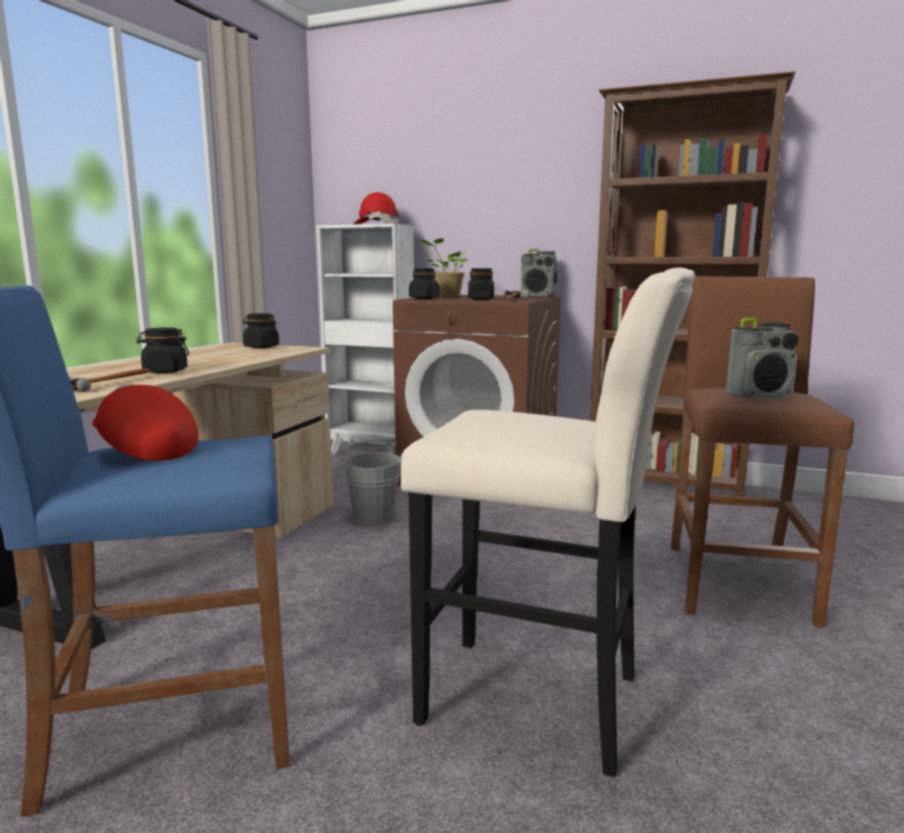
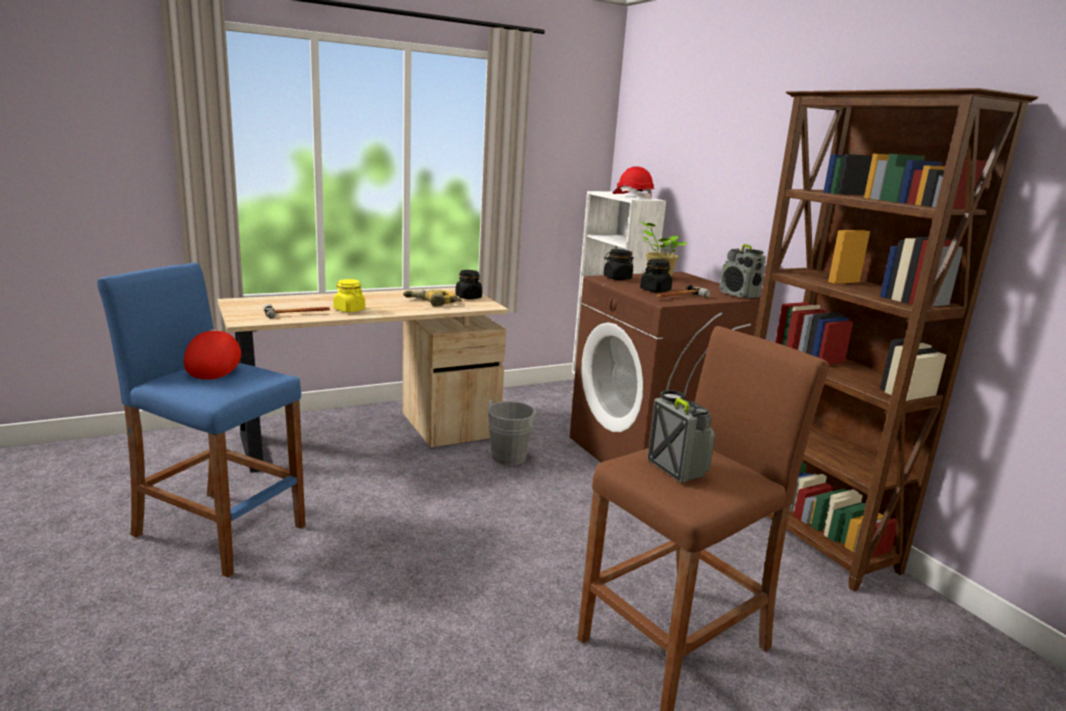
camera: 40 degrees right, 5 degrees up
(165, 371) = (349, 310): black jar -> yellow jar
(240, 354) = (431, 303): none -> power drill
(542, 703) = (376, 627): beige stool -> none
(760, 396) = (676, 468): radio -> radio turned 150 degrees counterclockwise

